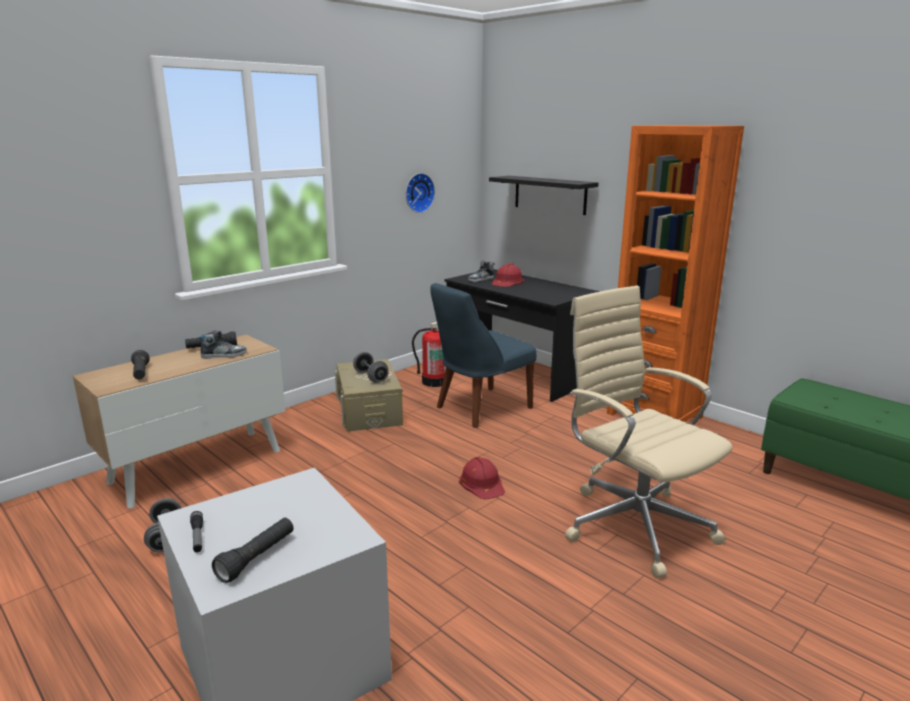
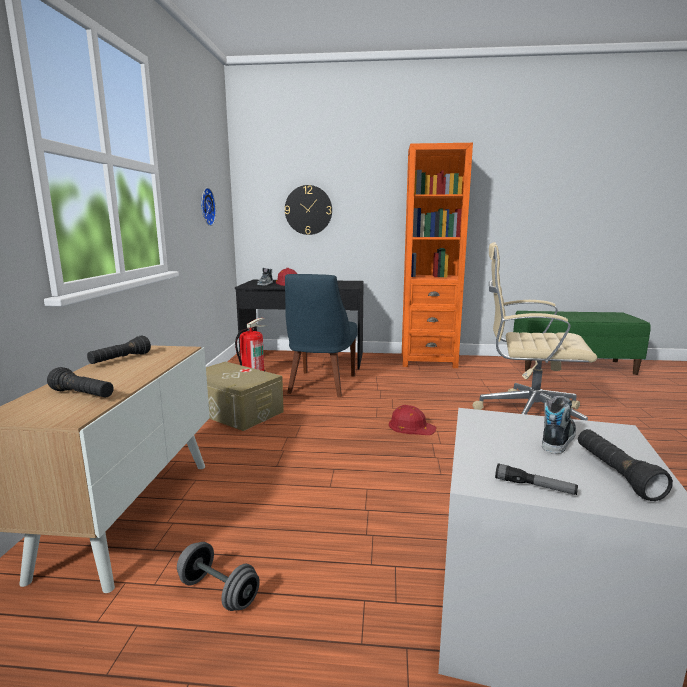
camera: 40 degrees left, 5 degrees down
(224, 355) = (153, 361): shoe -> shoe (557, 438)
(371, 377) = (238, 375): grey dumbbell -> none
(550, 194) = (308, 210): black shelf -> wall clock

